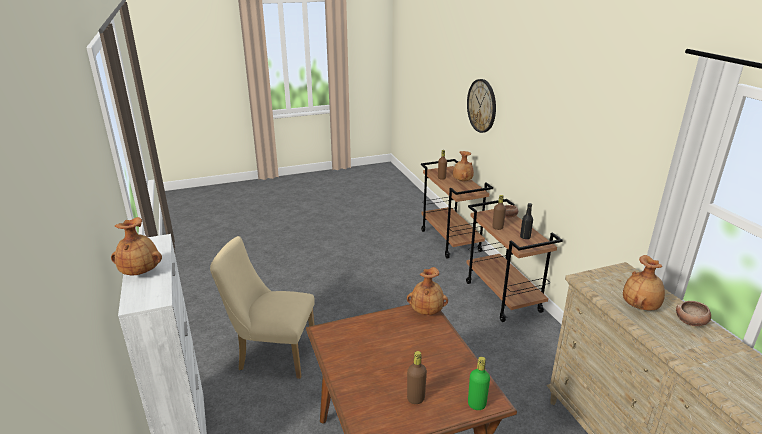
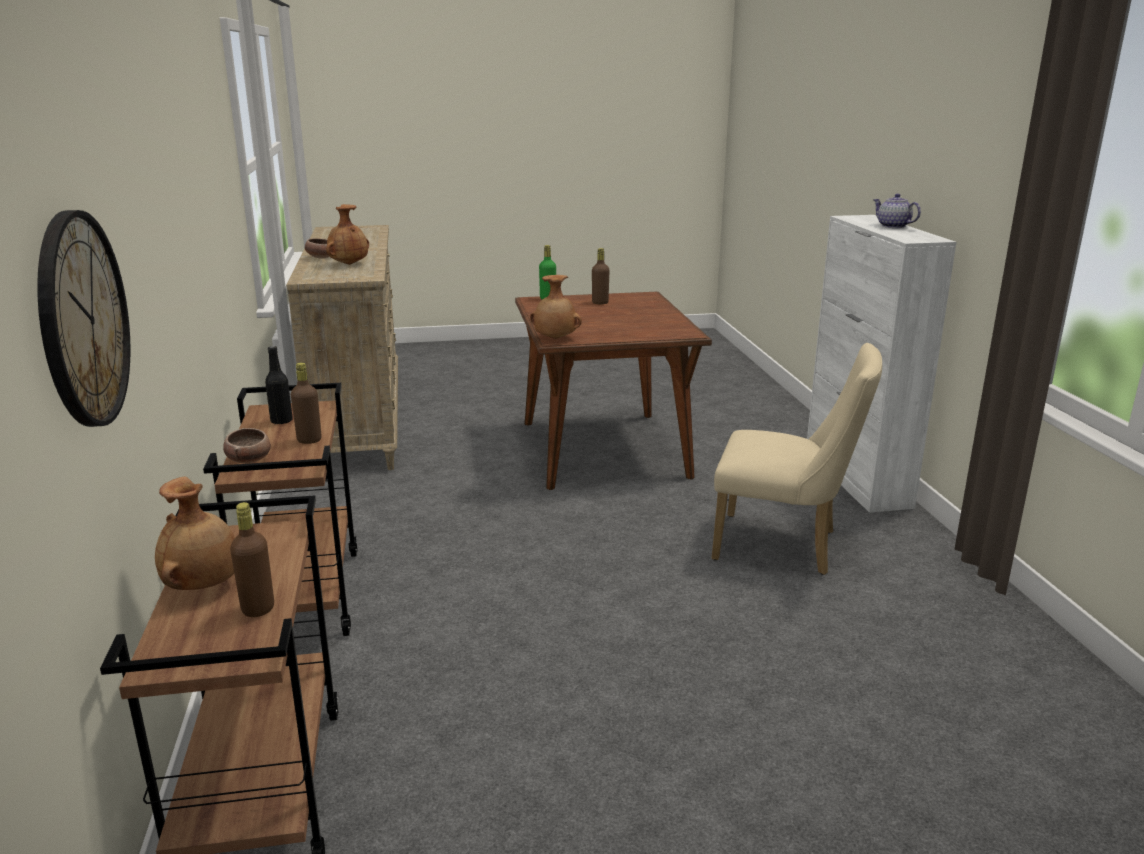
camera: 170 degrees left, 5 degrees down
(141, 272) = (892, 226): brown vase -> teapot

